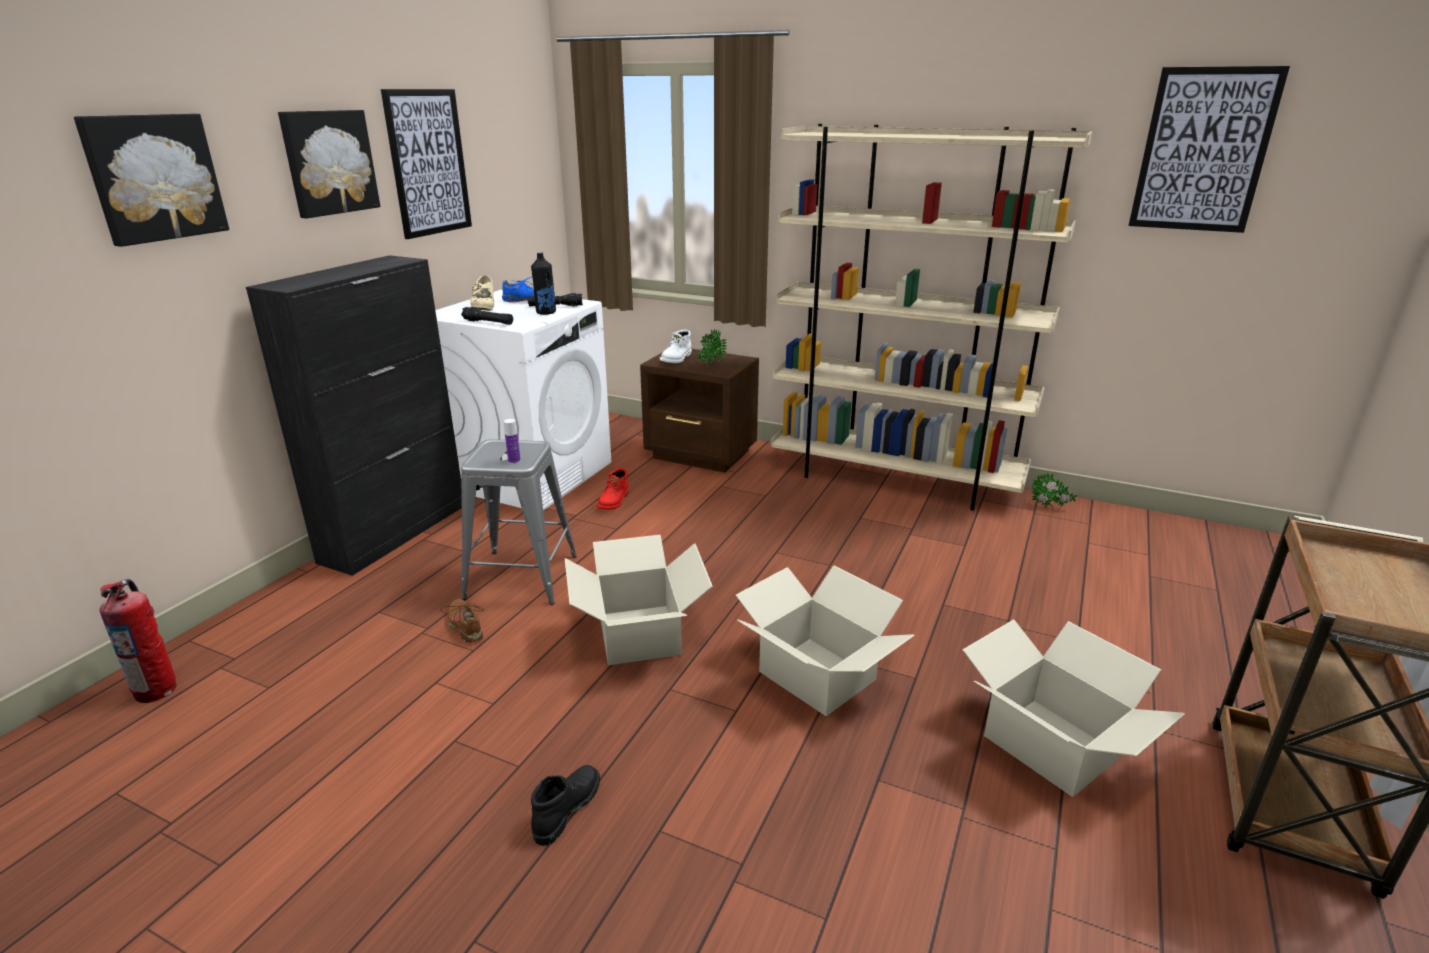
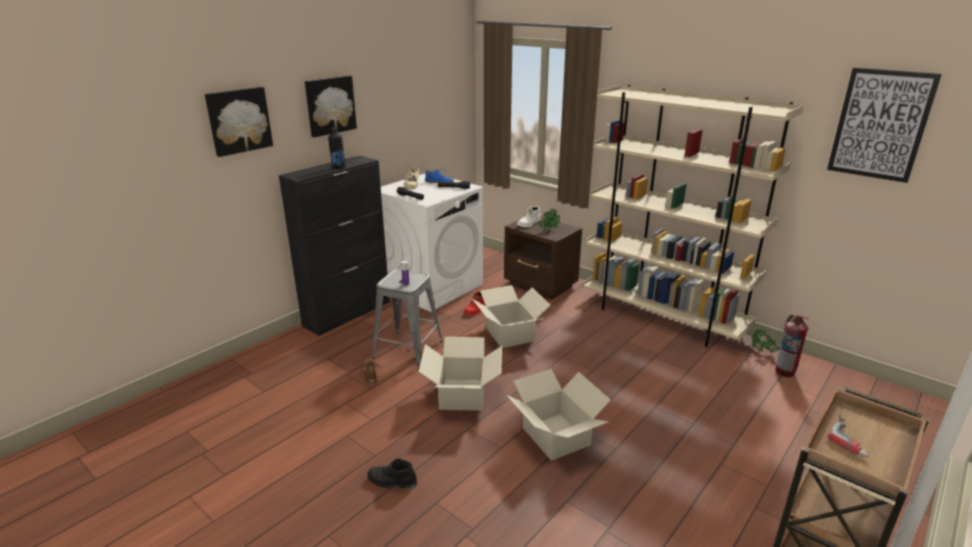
camera: 15 degrees right, 0 degrees up
(157, 690) = (213, 383): fire extinguisher -> fire extinguisher (785, 371)
(428, 163) = (388, 101): picture -> none
(545, 312) = (446, 192): black bottle -> black bottle (338, 167)
(566, 808) = (391, 482): black boot -> black boot turned 120 degrees counterclockwise
(1051, 746) = (681, 504): cardboard box -> cardboard box (509, 334)
(1360, 589) = (851, 439): none -> power drill

